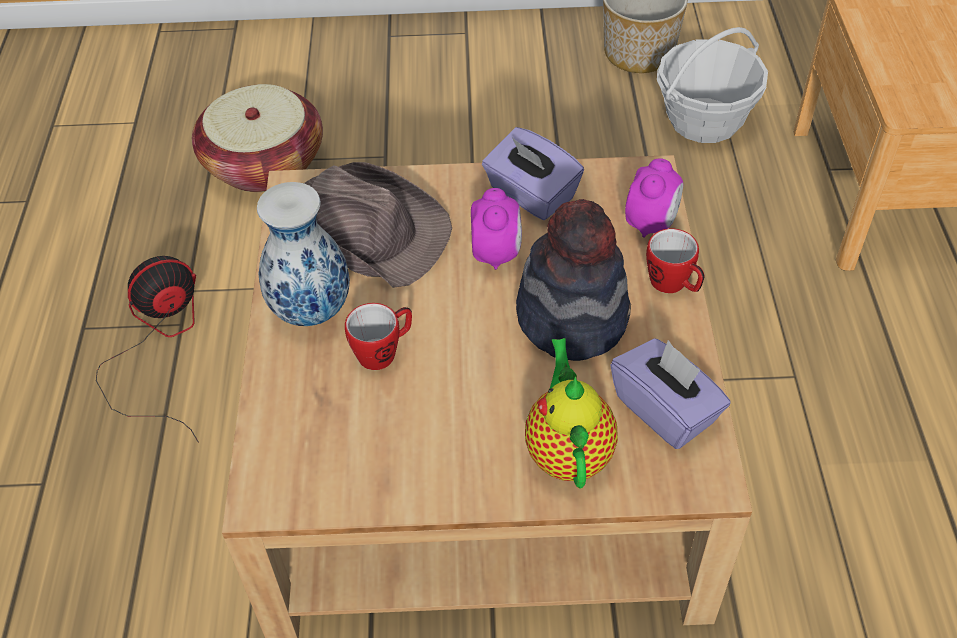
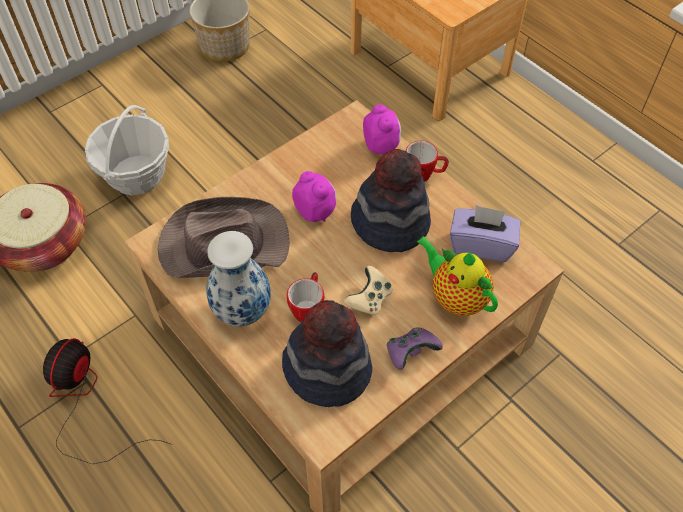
camera: 40 degrees left, 5 degrees up
(336, 431) = (327, 370): none -> hat
(448, 477) = (411, 353): none -> purple game controller
(460, 386) = (369, 299): none -> beige game controller
(531, 195) = (302, 166): purple tissue box -> none
(704, 120) = (298, 70): basket -> basket (136, 175)

